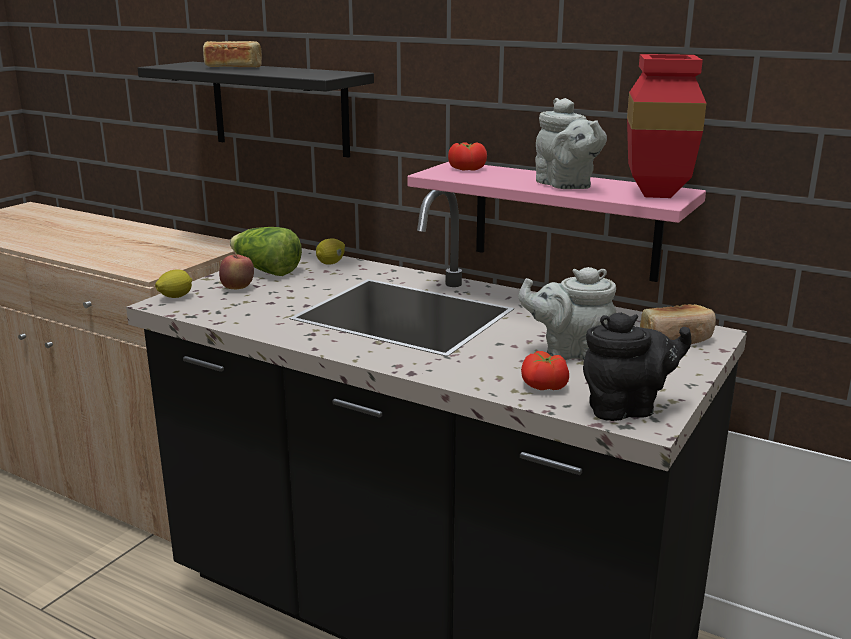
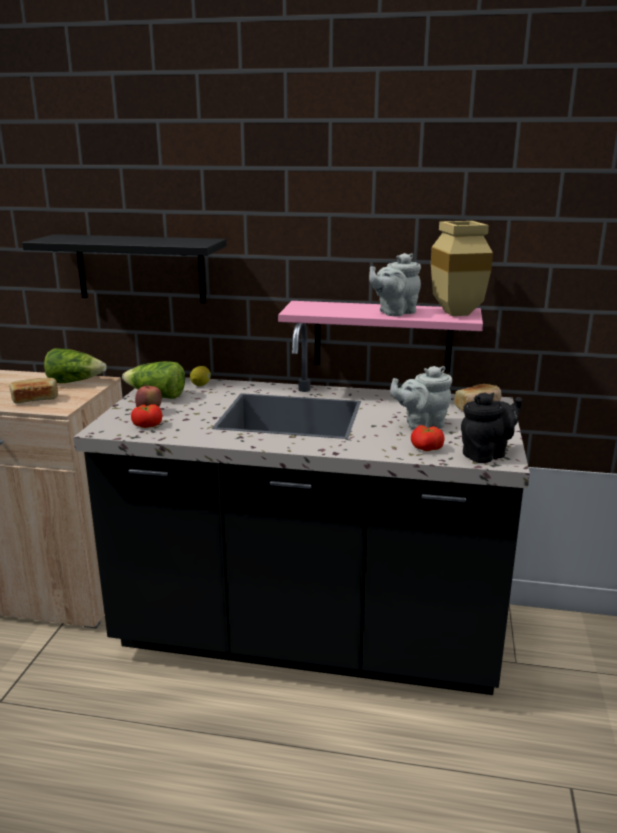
camera: 20 degrees left, 0 degrees up
(175, 297) = (106, 424): lemon -> none
(197, 244) = (75, 382): none -> lettuce
(233, 67) = (107, 239): bread -> bread (35, 400)
(467, 169) = (313, 305): tomato -> tomato (147, 425)
(566, 186) = (394, 312): grey teapot -> grey teapot turned 105 degrees clockwise
(653, 193) = (453, 313): red vase -> beige vase

